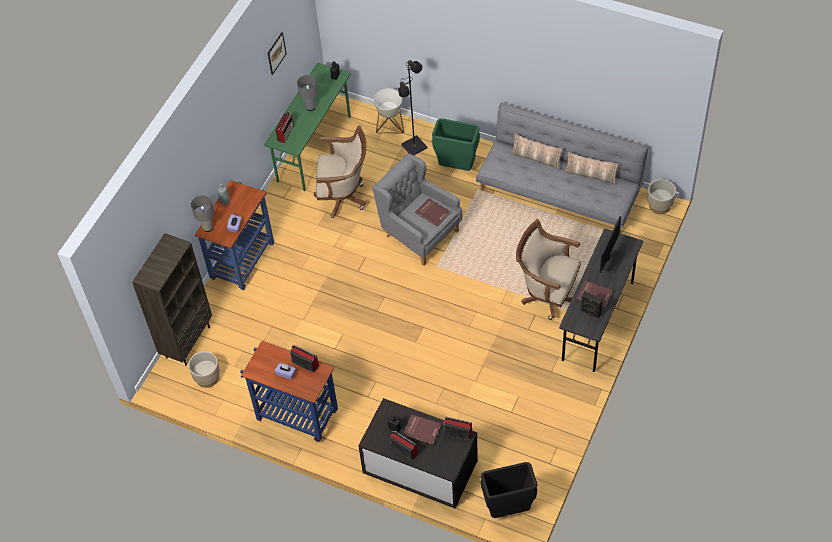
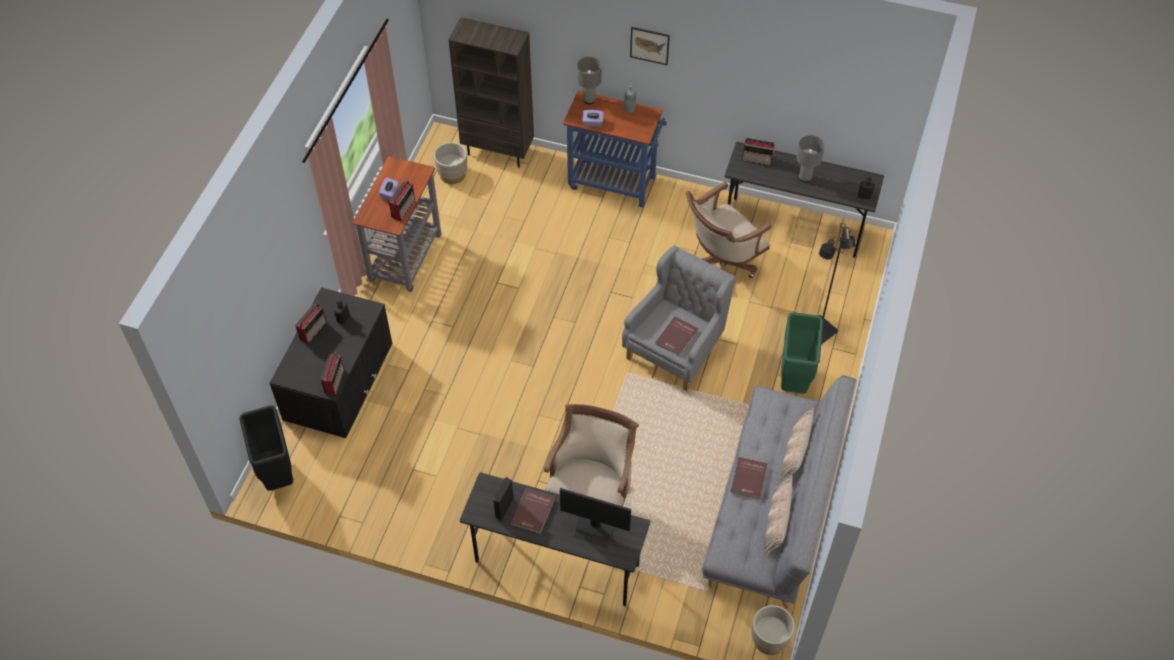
camera: 80 degrees right, 0 degrees up
(276, 53) = (816, 84): picture -> picture (649, 45)
(296, 415) = (406, 257): blue cart -> grey cart
(314, 148) = (794, 227): green desk -> grey desk
(344, 198) = (720, 266): office chair -> office chair turned 60 degrees clockwise
(390, 126) = (848, 301): planter -> none
(422, 430) = (340, 346): red book -> red book (749, 479)

